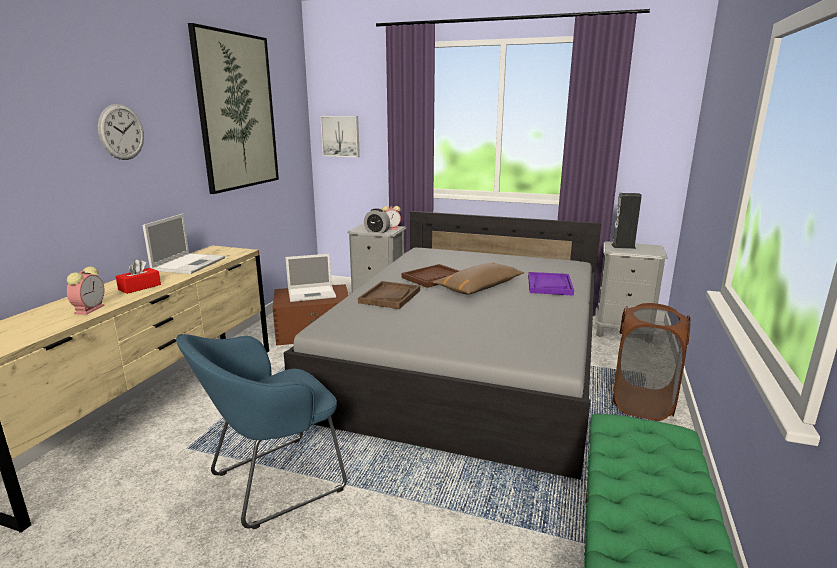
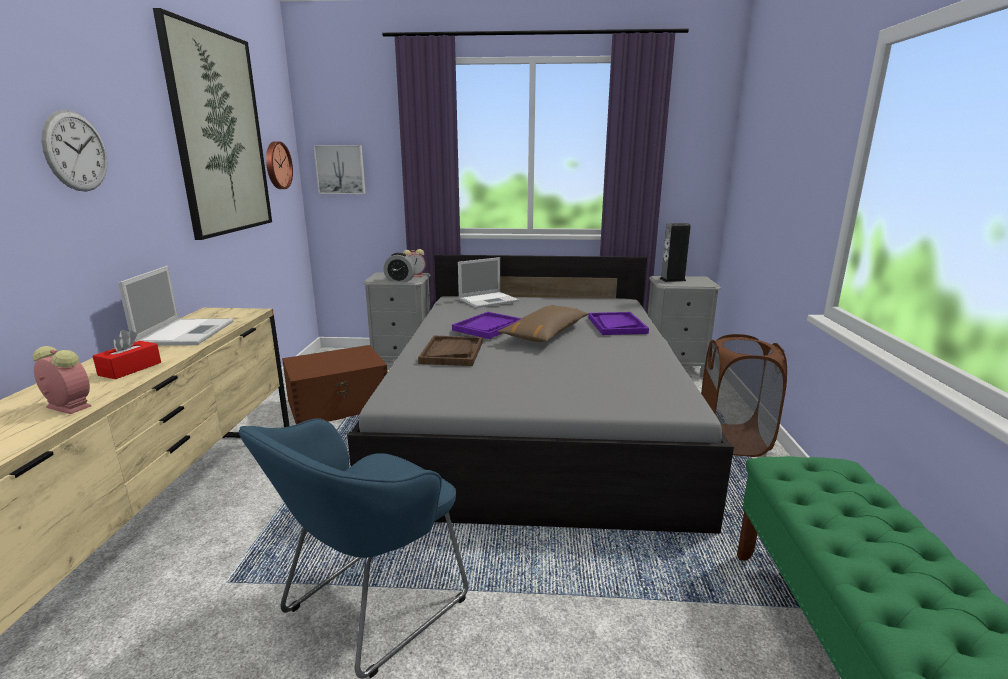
camera: 15 degrees left, 0 degrees up
(90, 309) = (67, 406): alarm clock -> alarm clock turned 60 degrees counterclockwise
(288, 133) = (277, 165): none -> wall clock
(312, 293) = (334, 359): laptop -> laptop (489, 300)
(433, 277) = (488, 327): brown tray -> purple tray

